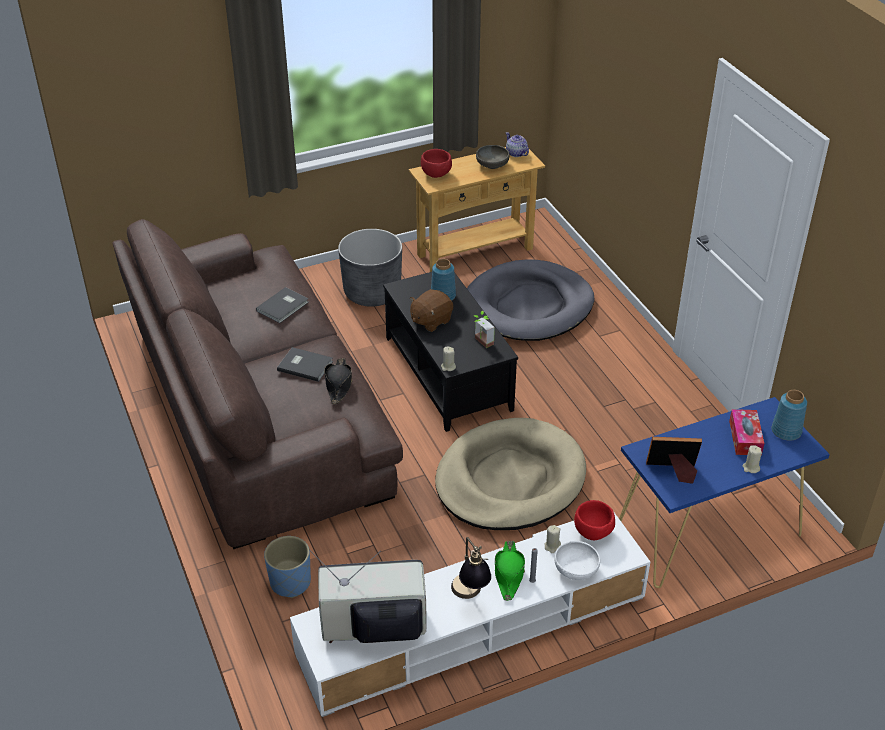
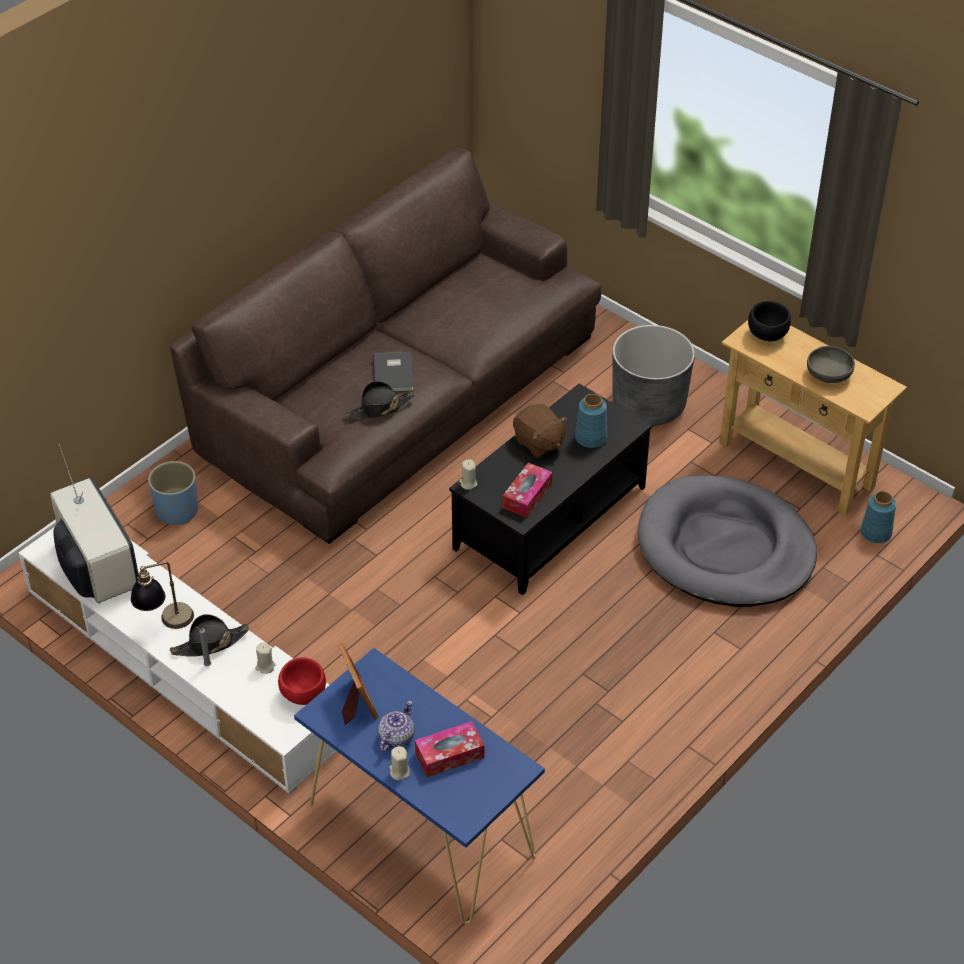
camera: 65 degrees right, 5 degrees up
(284, 306) = (478, 322): grey book -> none
(430, 321) = (539, 443): brown plush toy -> brown plush toy turned 150 degrees counterclockwise
(436, 174) = (766, 335): red bowl -> black bowl
(481, 343) = (527, 496): potted plant -> tissue box
(508, 574) = (210, 643): green hat -> black hat
(510, 480) = (408, 627): beige dog bed -> none
(516, 153) = (874, 388): teapot -> teapot (396, 738)
(575, 569) = (241, 695): white bowl -> none
(786, 431) = (485, 792): blue vase -> blue vase (876, 533)

